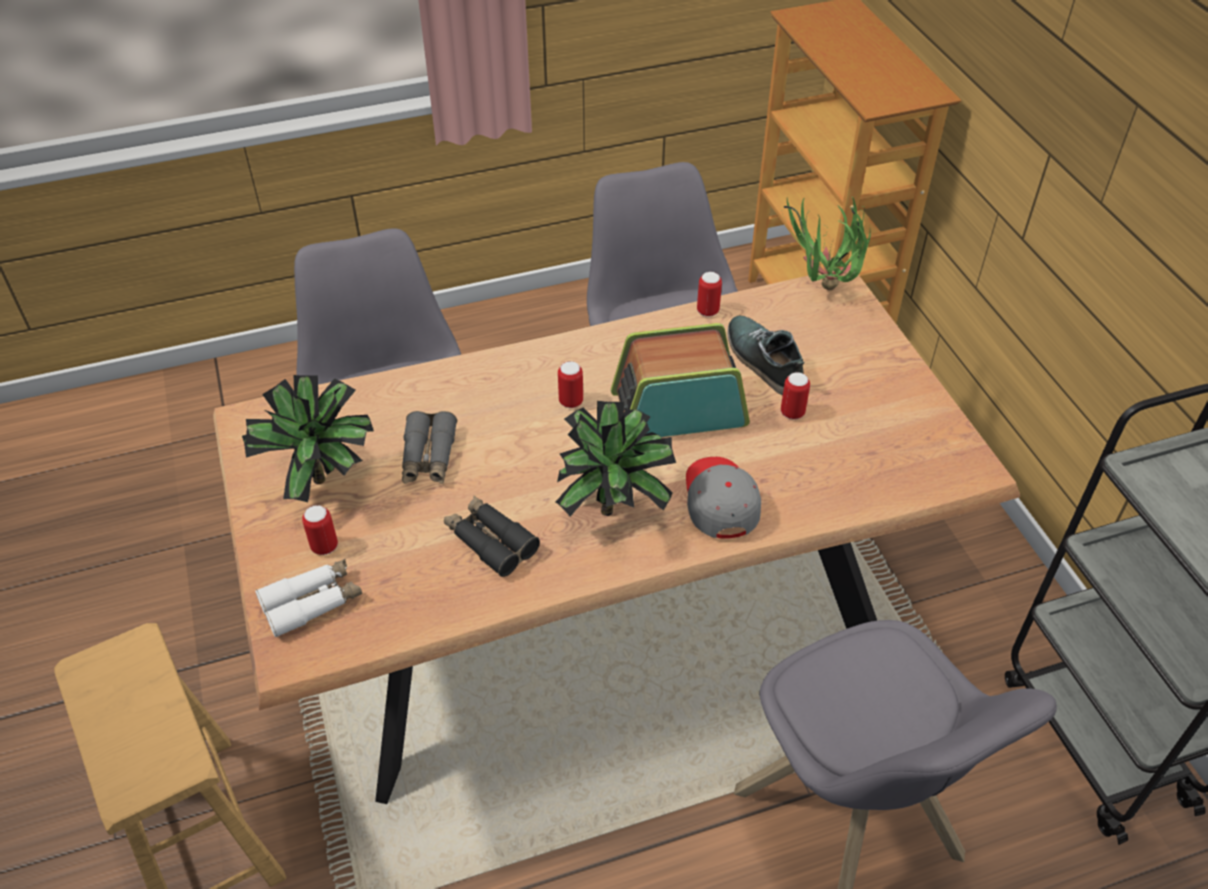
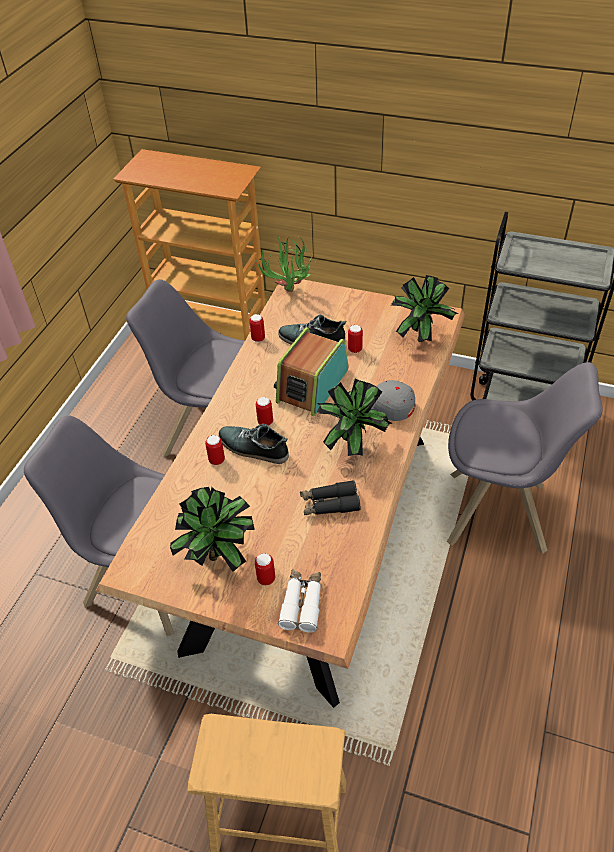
camera: 50 degrees left, 0 degrees up
(428, 457) = (245, 500): grey binoculars -> none
(468, 395) = (217, 460): none -> can
(517, 416) = (253, 448): none -> shoe
(897, 468) = (420, 337): none -> potted plant

